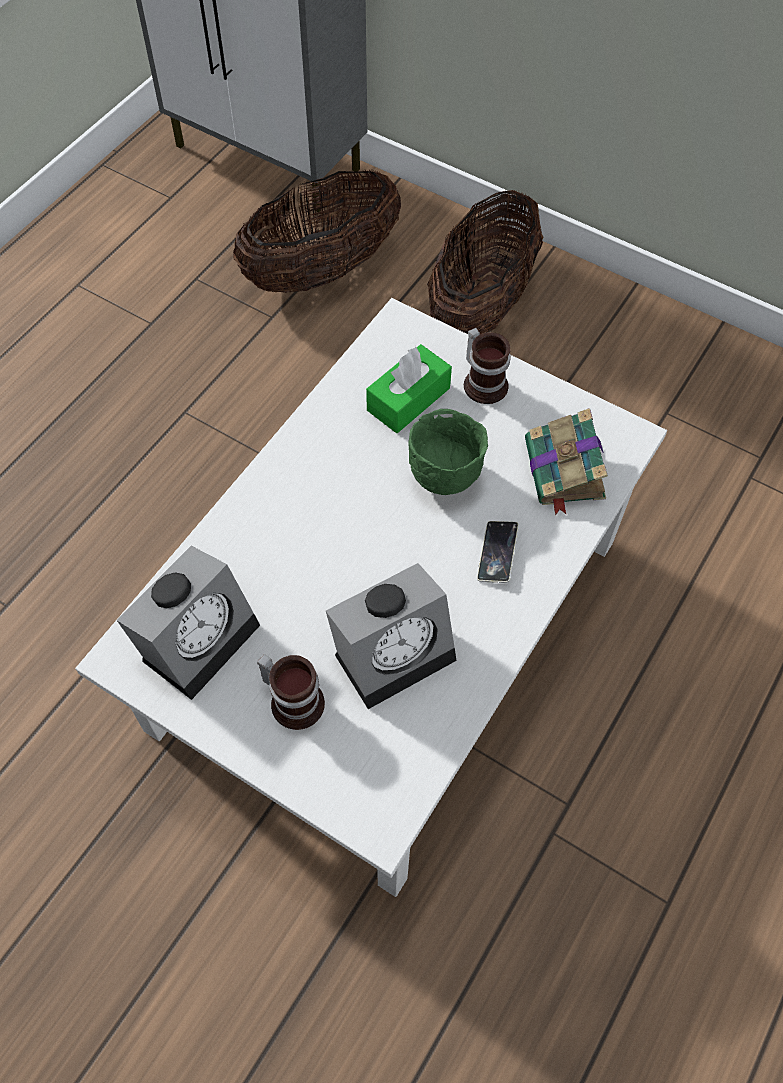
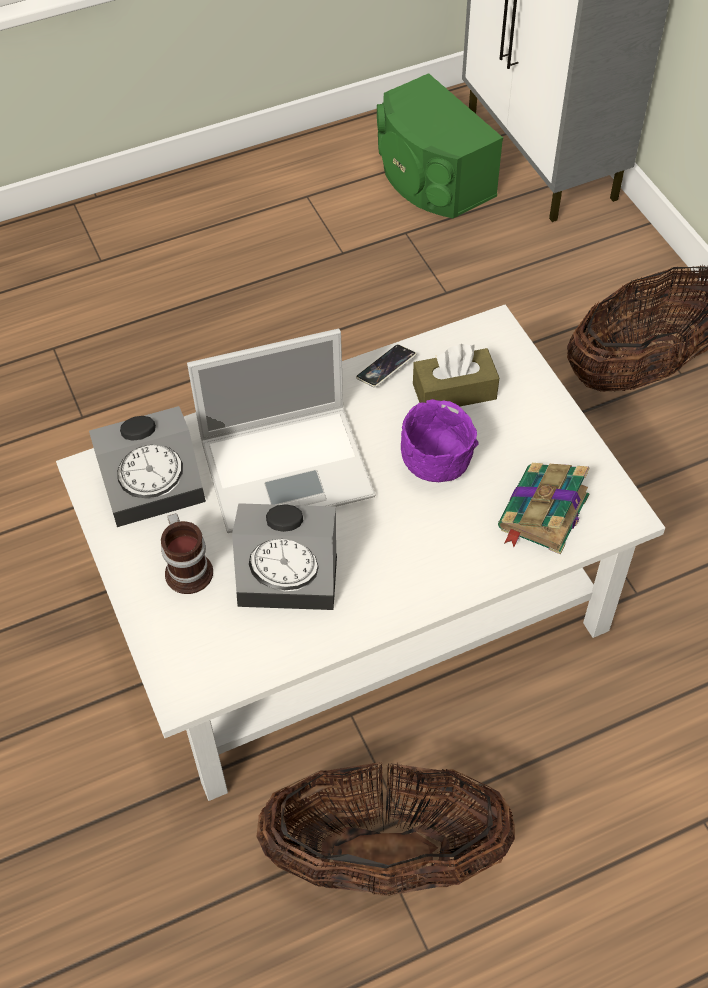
camera: 35 degrees right, 5 degrees down
(183, 218) = (431, 178): none -> green speaker
(314, 547) = (289, 466): none -> laptop
(321, 271) = (517, 273): basket -> basket (385, 856)
(408, 399) = (454, 391): green tissue box -> brown tissue box
(443, 476) = (435, 465): green bowl -> purple bowl
(485, 382) = (531, 409): mug -> none
(497, 554) = (431, 548): phone -> phone (386, 368)

